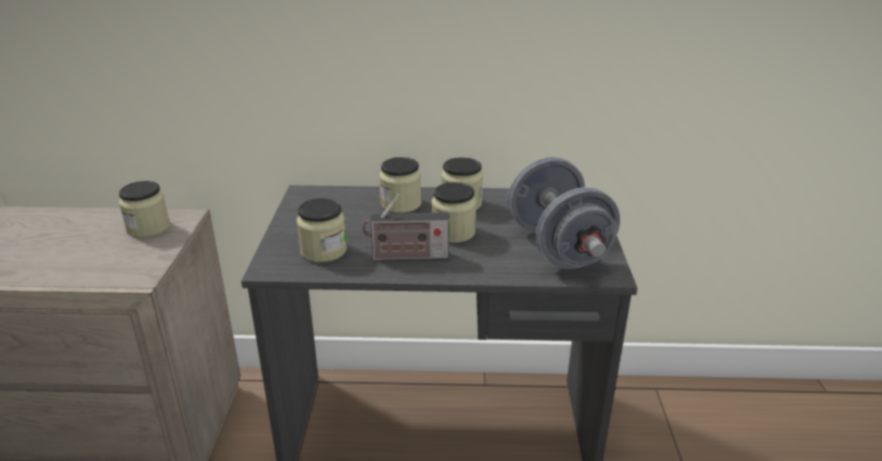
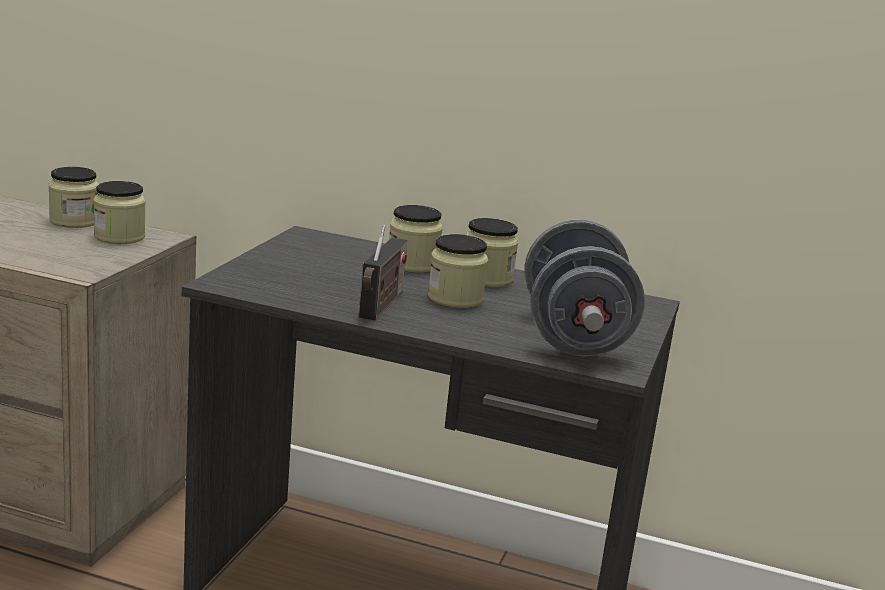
camera: 15 degrees right, 10 degrees down
(323, 251) = (289, 282): jar -> jar (74, 221)
(406, 256) = (381, 305): radio -> radio turned 90 degrees counterclockwise

